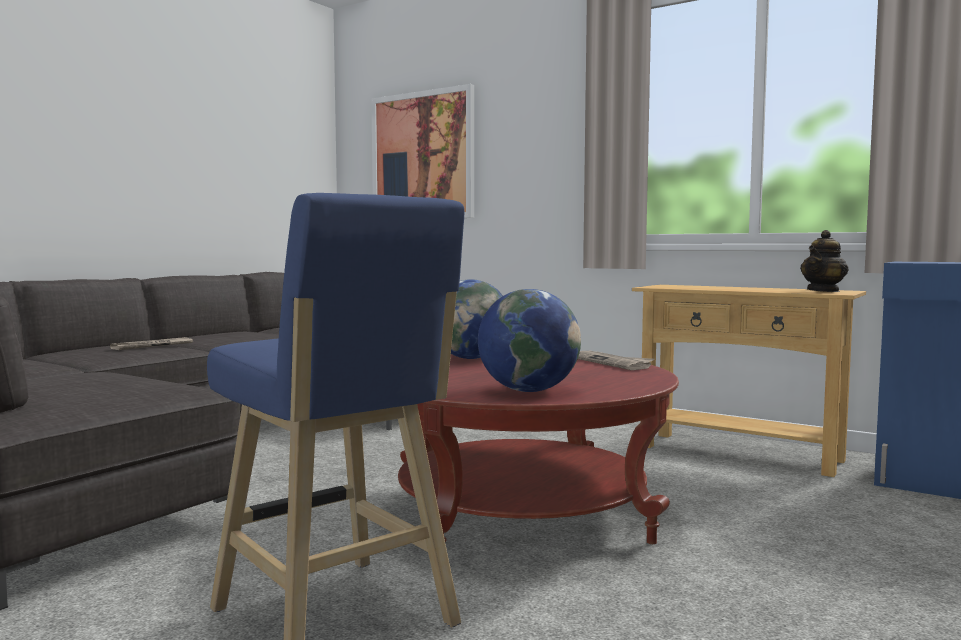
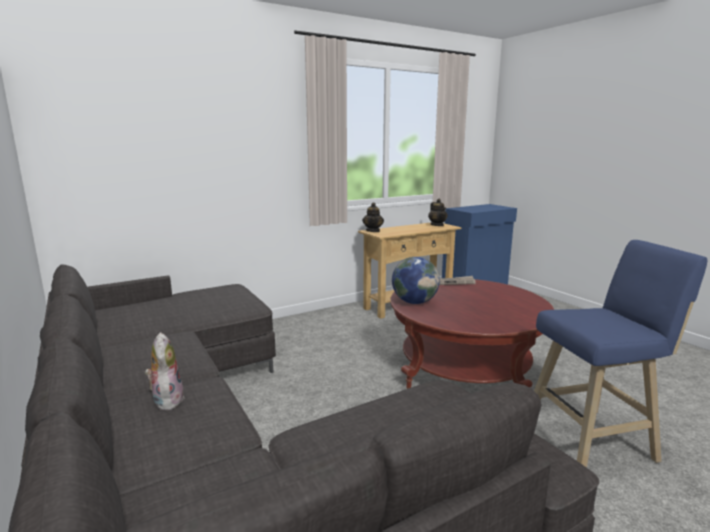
camera: 65 degrees left, 10 degrees up
(152, 346) = (166, 400): newspaper -> plush toy
(423, 156) = (149, 145): picture -> none
(528, 391) = (523, 308): globe -> none
(672, 285) = (373, 231): none -> teapot

